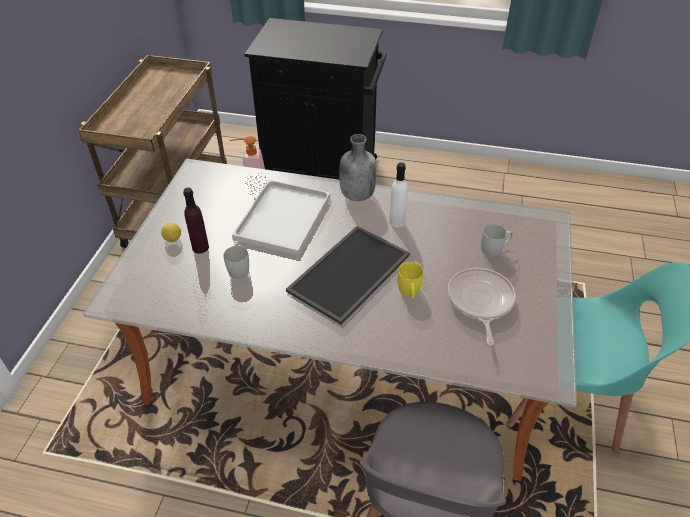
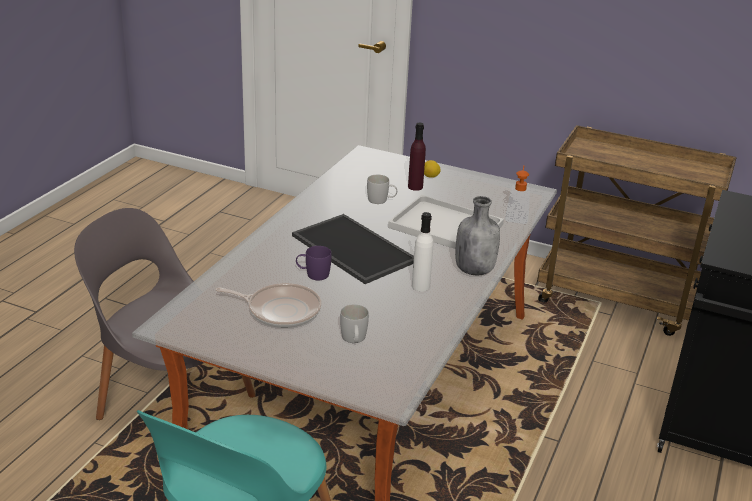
camera: 100 degrees right, 15 degrees down
(409, 292) = (313, 274): yellow mug -> purple mug

